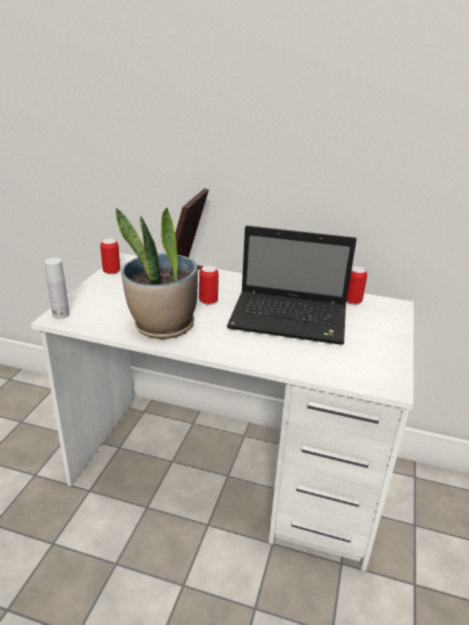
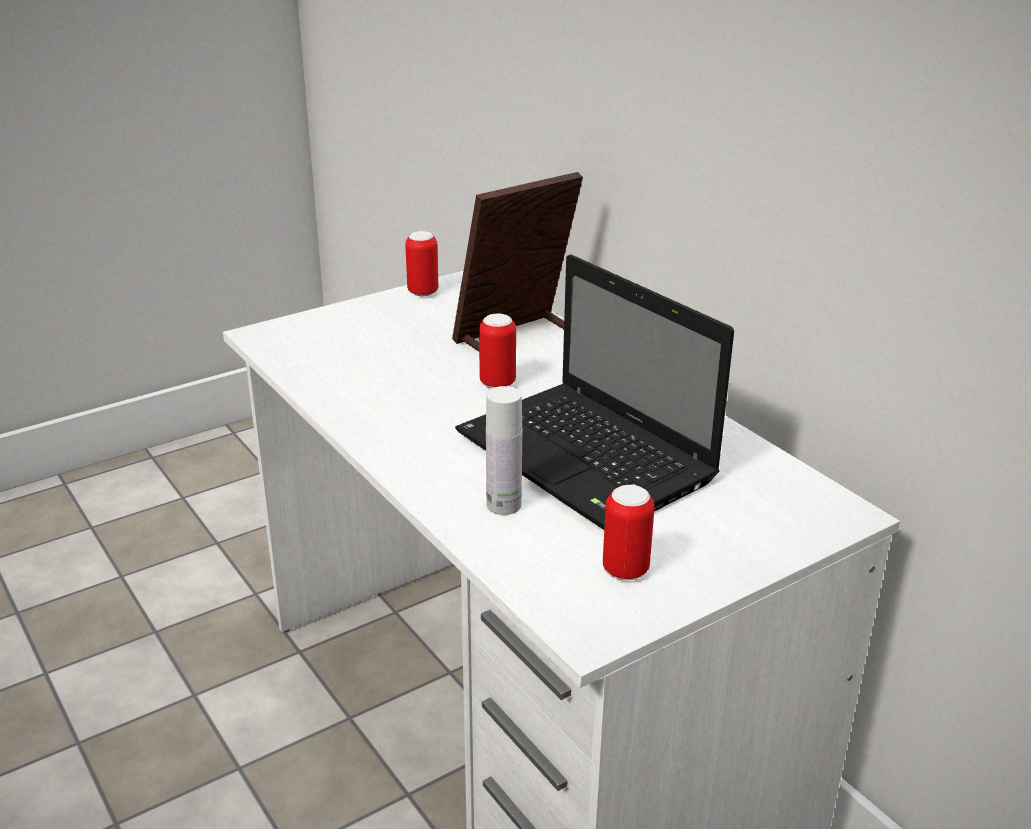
camera: 40 degrees right, 0 degrees up
(61, 314) = (272, 332): white bottle -> white bottle (504, 505)
(162, 326) = (375, 395): potted plant -> none
(352, 301) = (759, 473): can -> can (625, 570)

